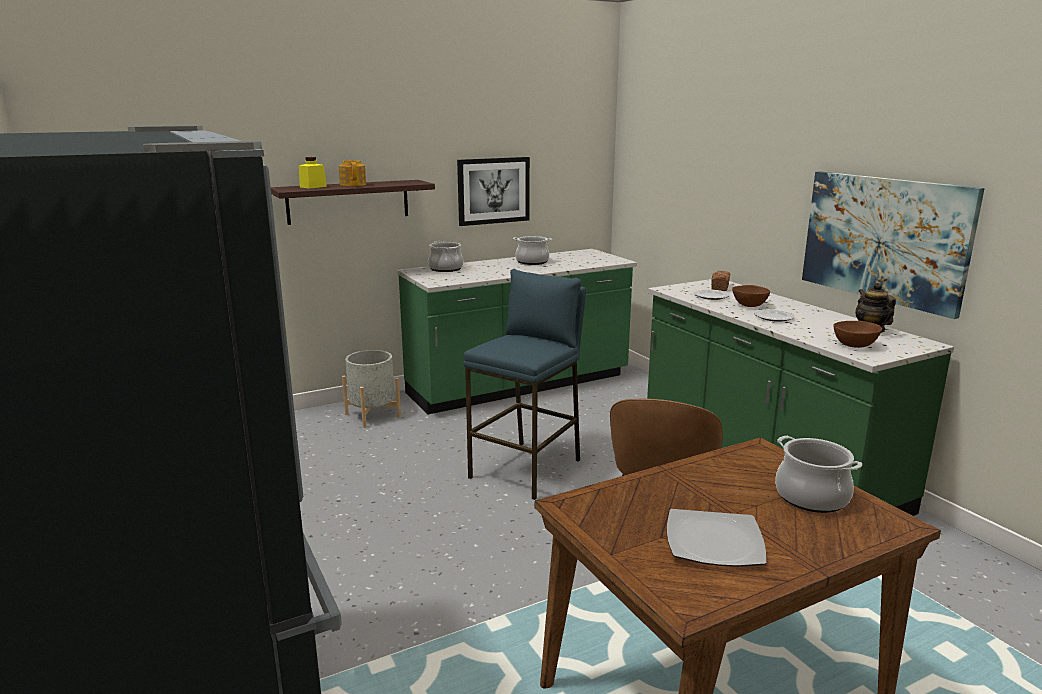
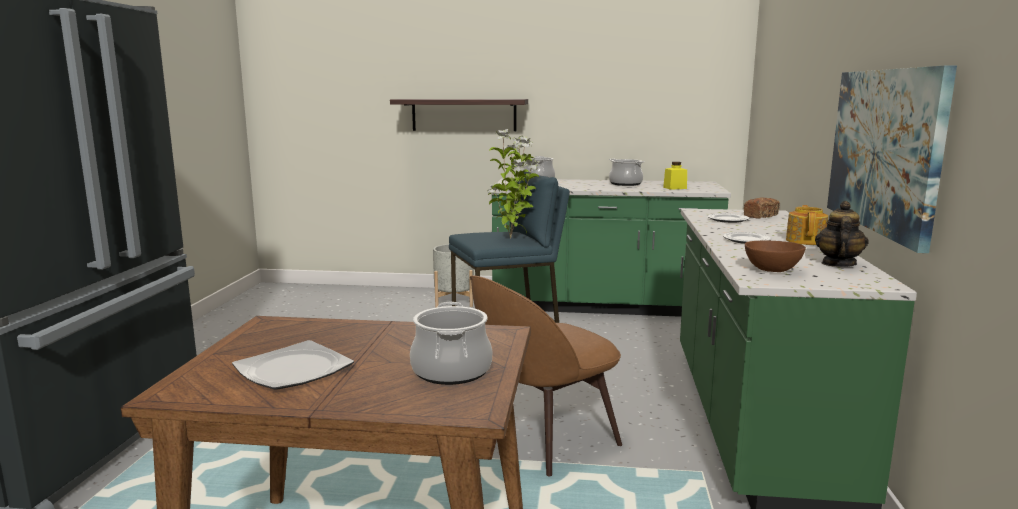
camera: 35 degrees right, 5 degrees down
(313, 187) = (427, 98): yellow jar -> yellow jar (675, 188)
(353, 184) = (461, 98): teapot -> teapot (805, 241)
(493, 190) = (604, 113): picture -> none
(540, 344) = (512, 238): none -> potted plant
(749, 305) = (748, 230): brown bowl -> none

